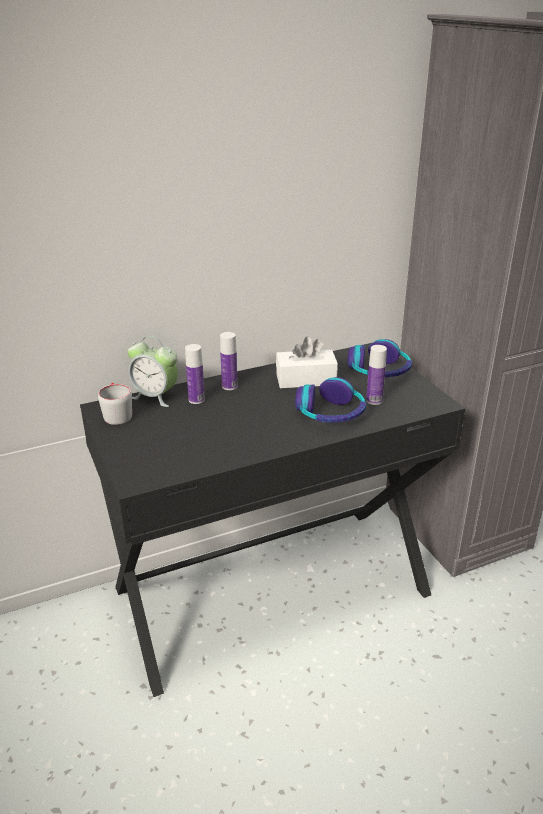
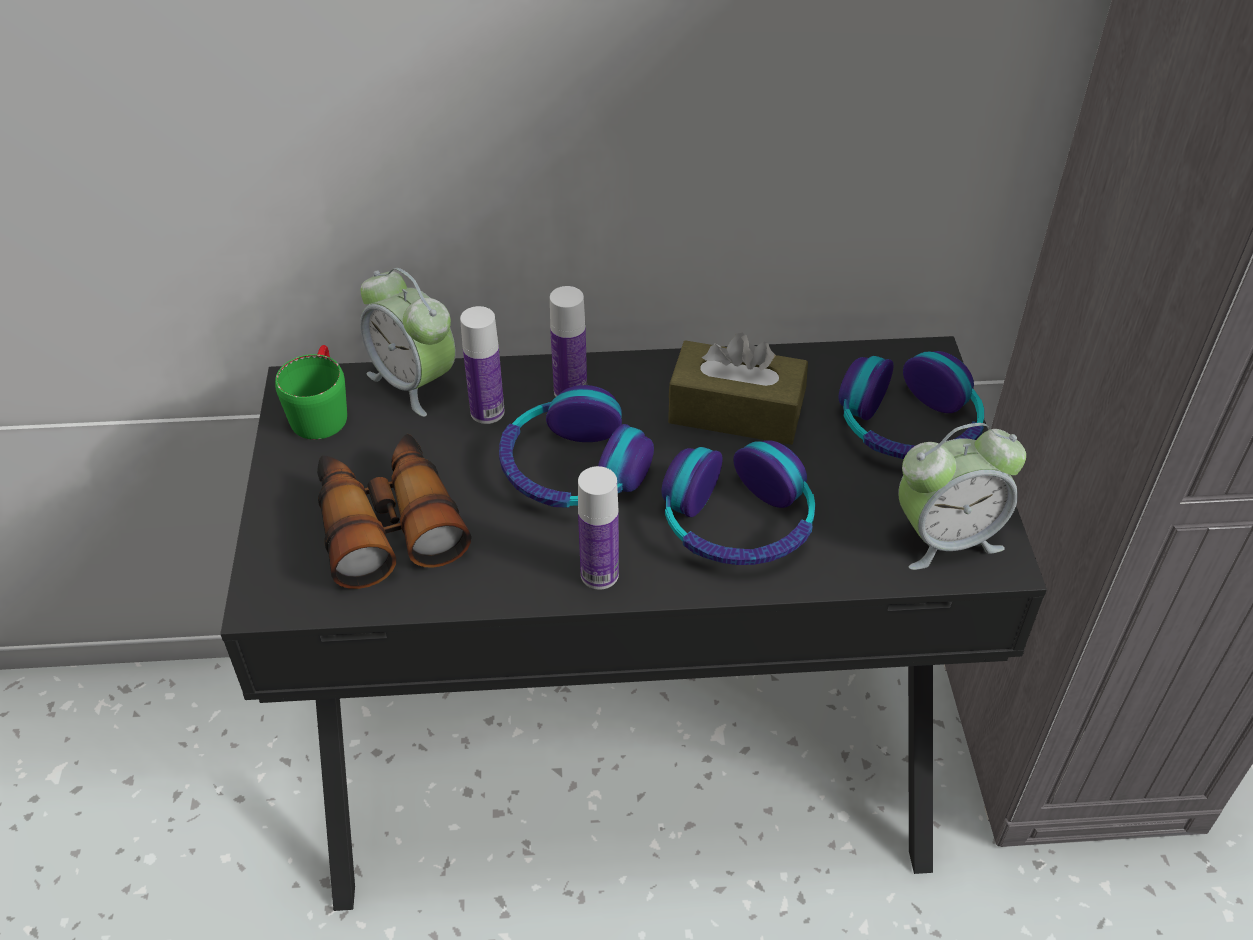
camera: 20 degrees right, 15 degrees up
(116, 413) = (321, 410): grey mug -> green mug
(175, 444) = (387, 522): none -> binoculars
(248, 410) = (572, 469): none -> headphones
(306, 379) = (736, 412): white tissue box -> brown tissue box
(374, 400) = (850, 511): bottle -> bottle (599, 574)
(417, 401) = (945, 538): none -> alarm clock

